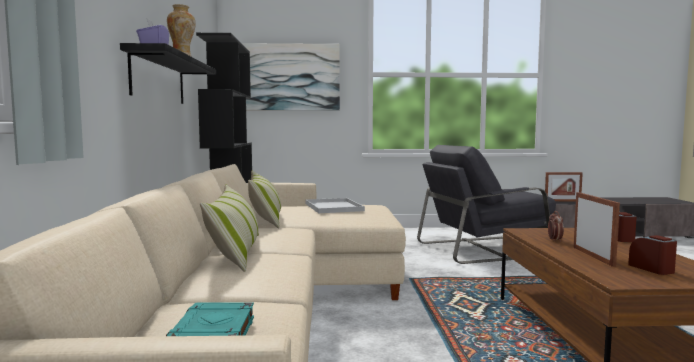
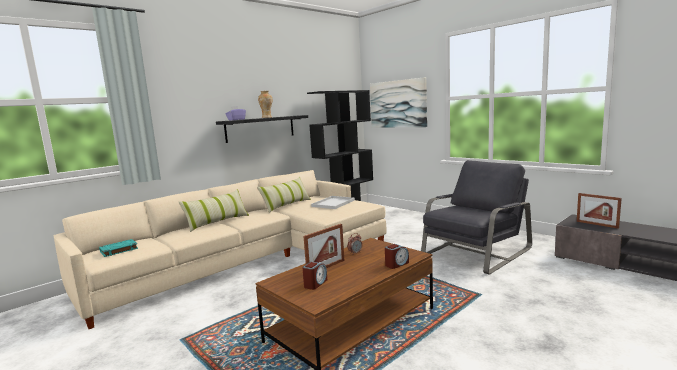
camera: 50 degrees right, 5 degrees up
(484, 249) = (476, 252): grey armchair -> grey armchair turned 105 degrees clockwise

